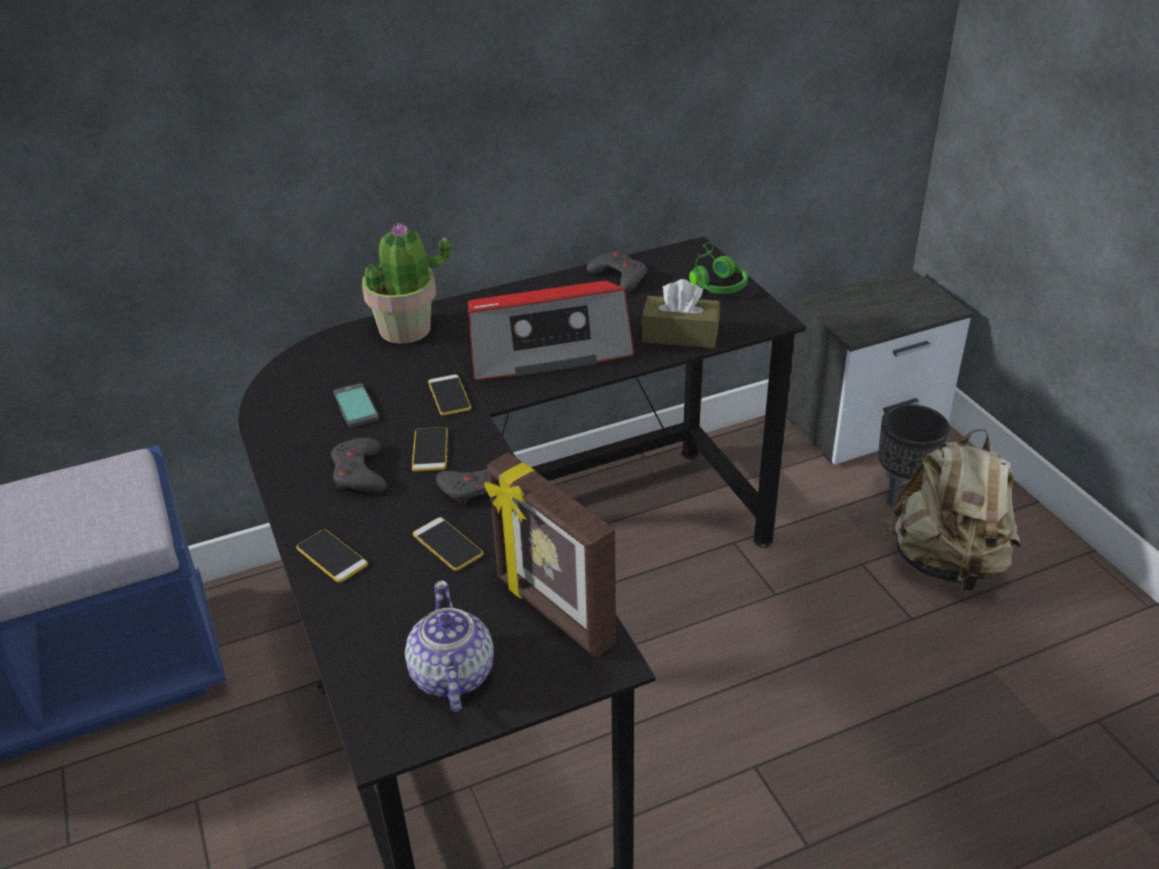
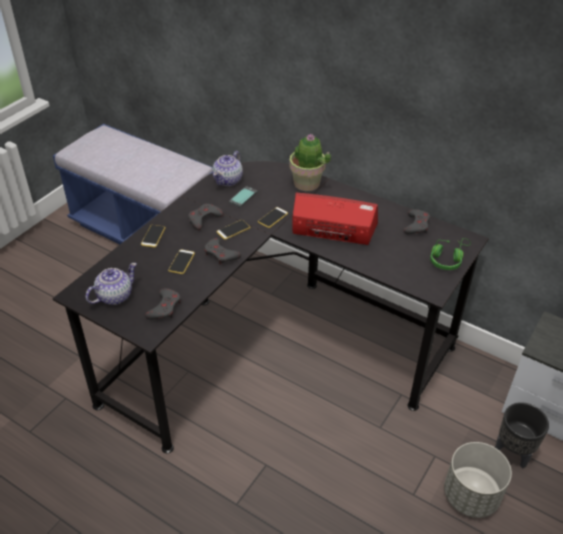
camera: 55 degrees right, 5 degrees up
(287, 405) = (228, 180): none -> teapot
(547, 349) = (333, 229): radio -> radio turned 150 degrees clockwise
(552, 612) = (165, 307): picture frame -> grey game controller
(680, 335) = (387, 266): brown tissue box -> none
(946, 563) = (471, 496): beige backpack -> grey planter

